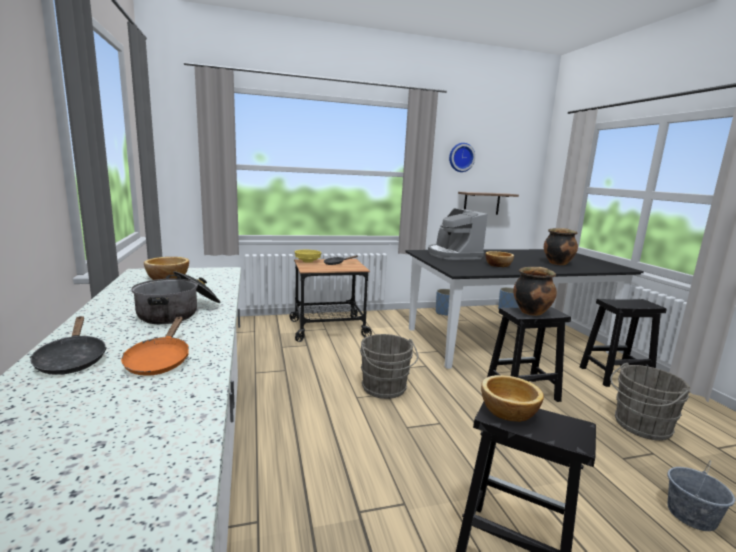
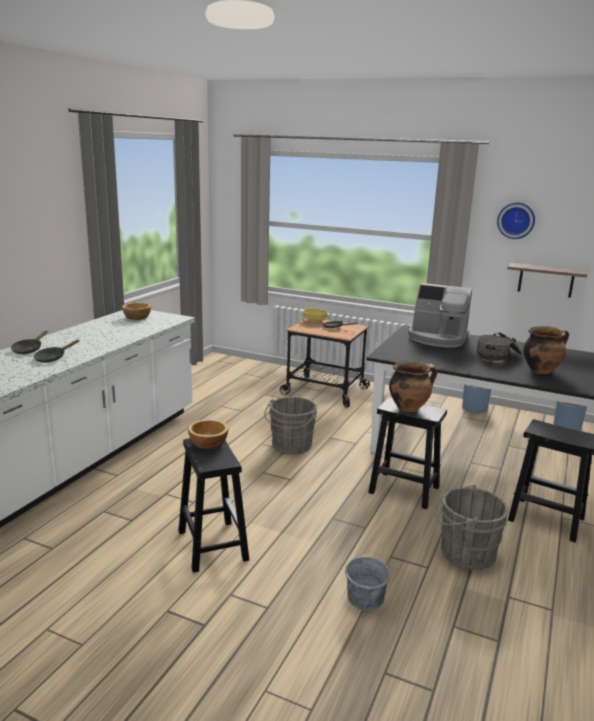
camera: 40 degrees right, 5 degrees up
(159, 361) = (52, 358): orange frying pan -> black frying pan
(179, 312) = (101, 339): cooking pot -> cooking pot (498, 355)
(453, 255) = (437, 338): coffee machine -> coffee machine turned 90 degrees counterclockwise
(498, 265) = (452, 358): bowl -> none

